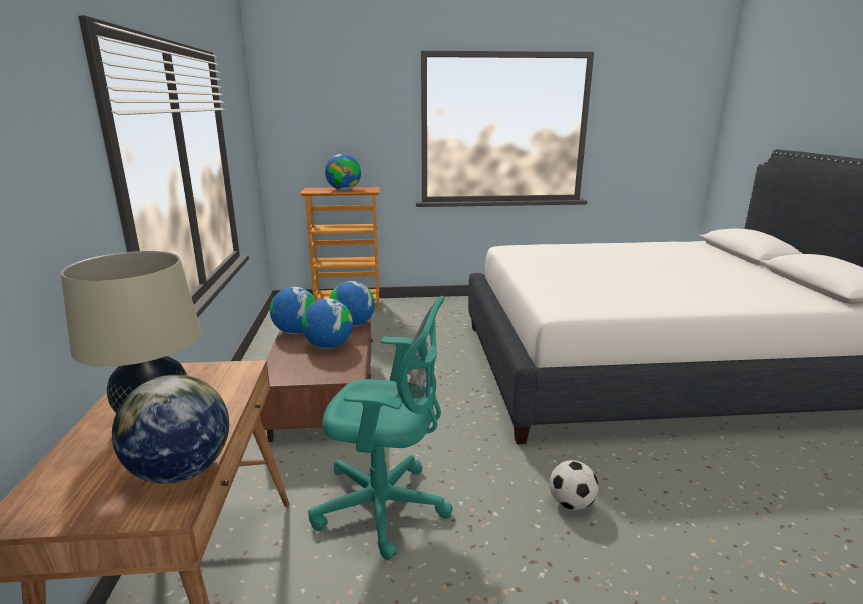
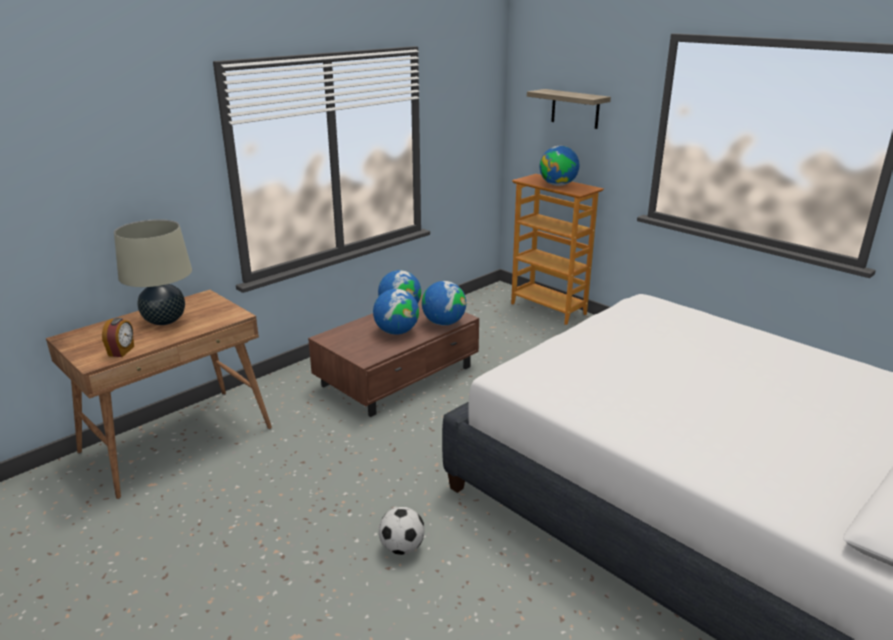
camera: 50 degrees right, 5 degrees up
(181, 471) = (122, 351): globe -> alarm clock
(337, 122) = (575, 109): none -> shelf
(386, 507) = (307, 465): turquoise office chair -> none

